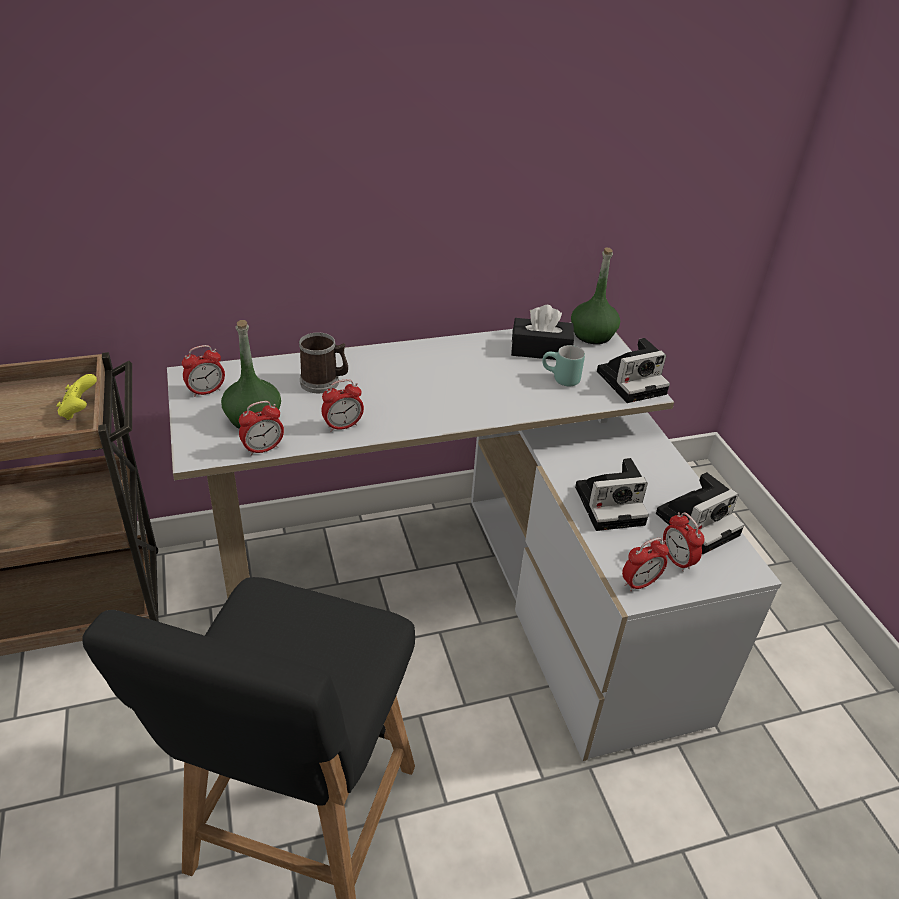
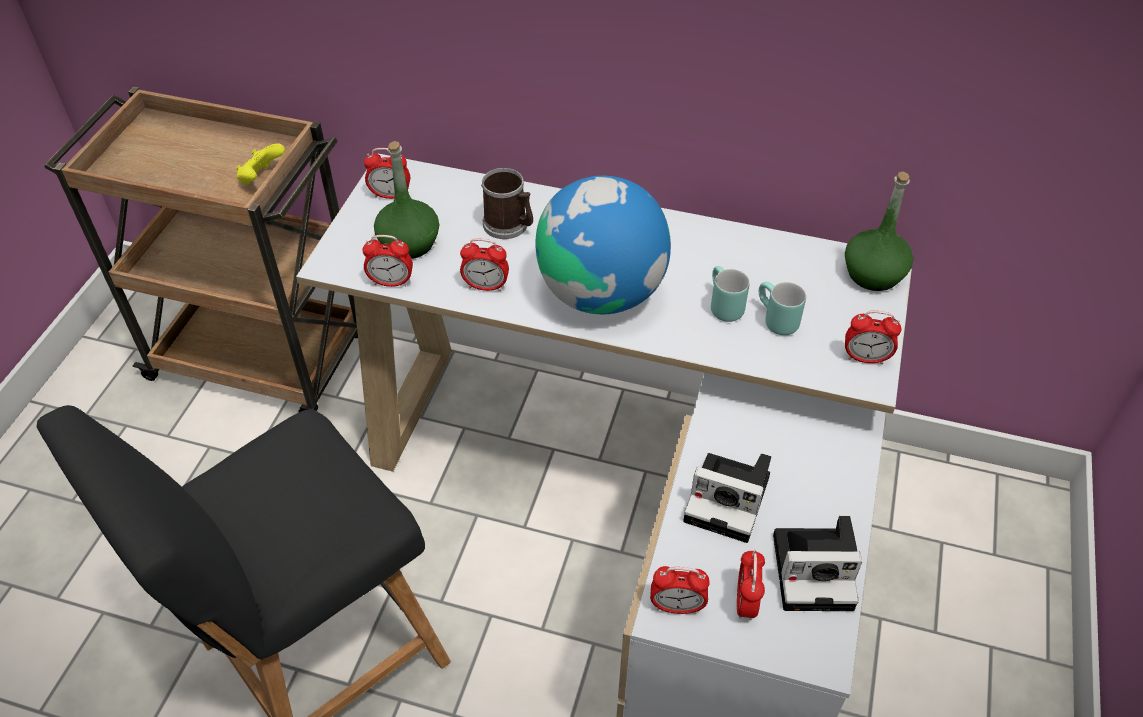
camera: 35 degrees right, 10 degrees up
(431, 401) = (601, 292): none -> globe
(519, 383) = (721, 306): none -> turquoise mug
(540, 350) = (786, 272): black tissue box -> none
(633, 381) = (865, 358): camera -> alarm clock

